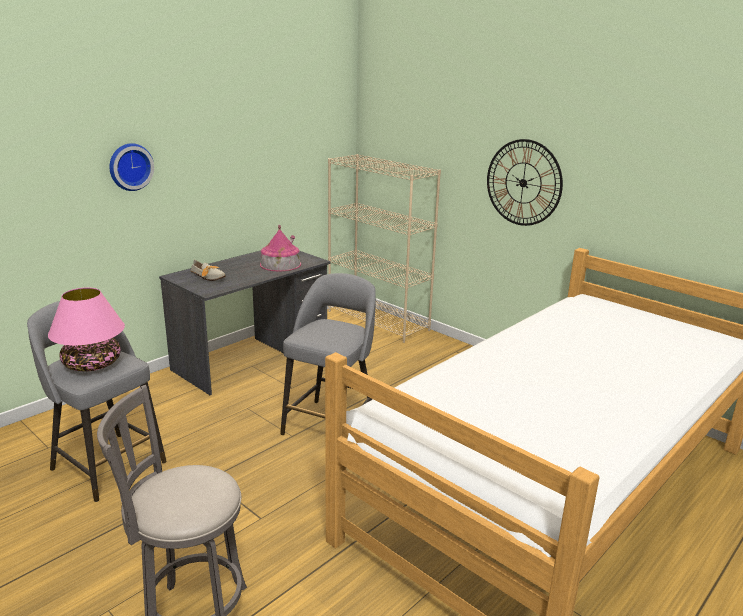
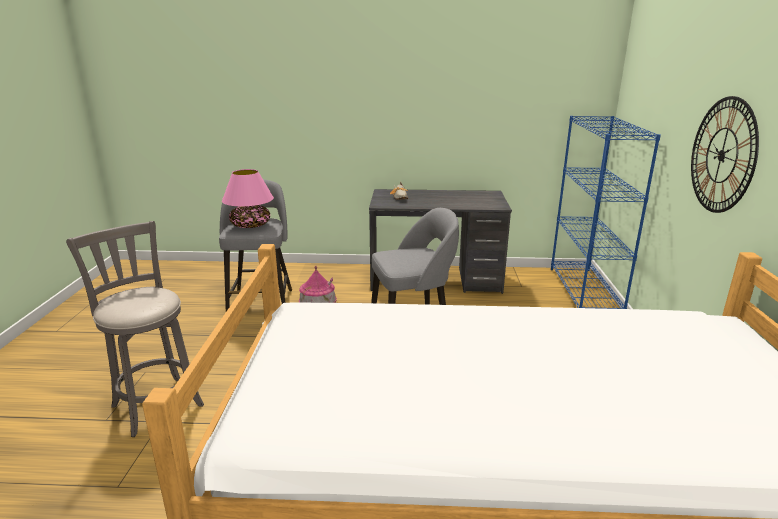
camera: 50 degrees right, 0 degrees up
(130, 166) = (362, 98): wall clock -> none
(280, 264) = (466, 202): toy house -> toy house (317, 300)
(378, 320) = (584, 291): beige bookcase -> blue bookcase

